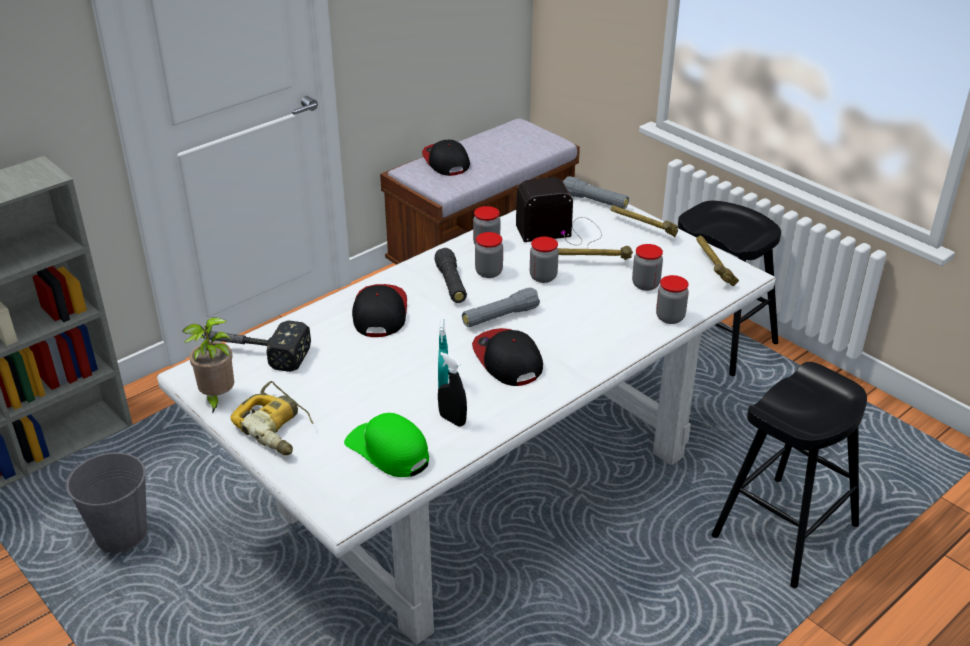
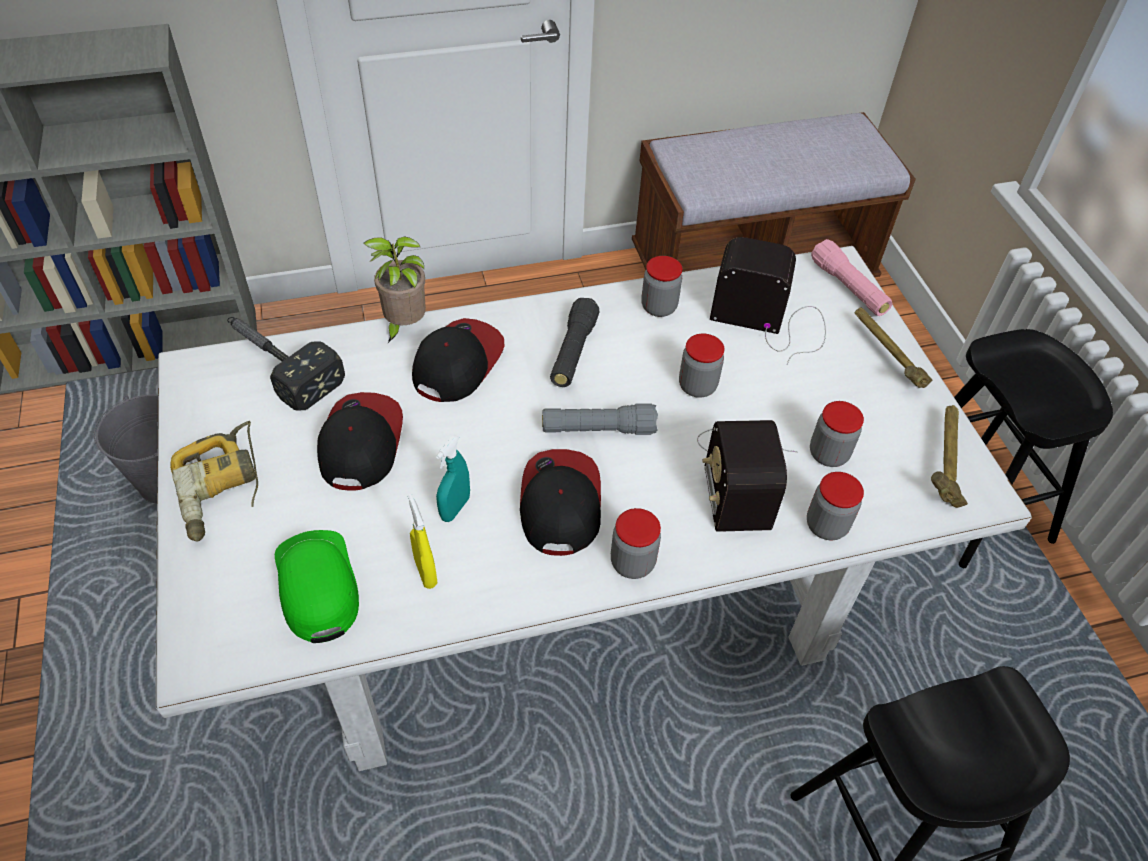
camera: 25 degrees right, 15 degrees up
(217, 398) = (192, 415): potted plant -> potted plant (403, 326)
(445, 161) = (725, 149): cap -> cap (360, 443)
(452, 420) = (425, 572): black spray bottle -> yellow spray bottle
(489, 272) = (632, 351): jar -> jar (632, 563)
(591, 262) = (778, 387): hammer -> none
(594, 201) = (848, 288): grey flashlight -> pink flashlight
(601, 310) = (739, 473): none -> radio

